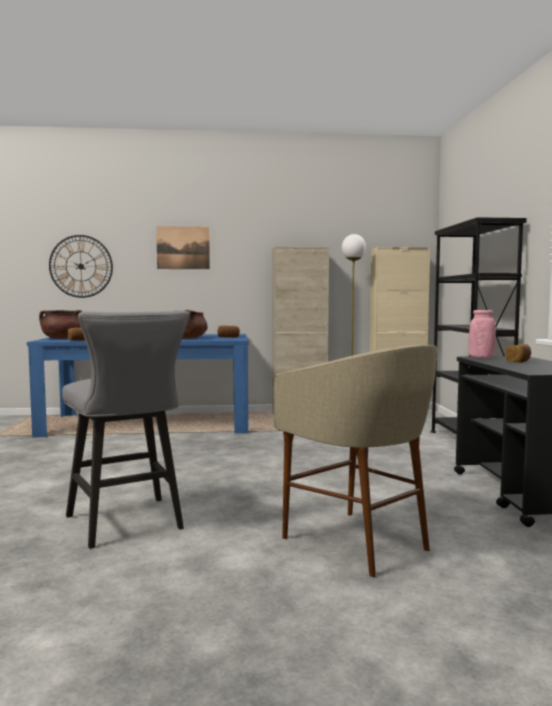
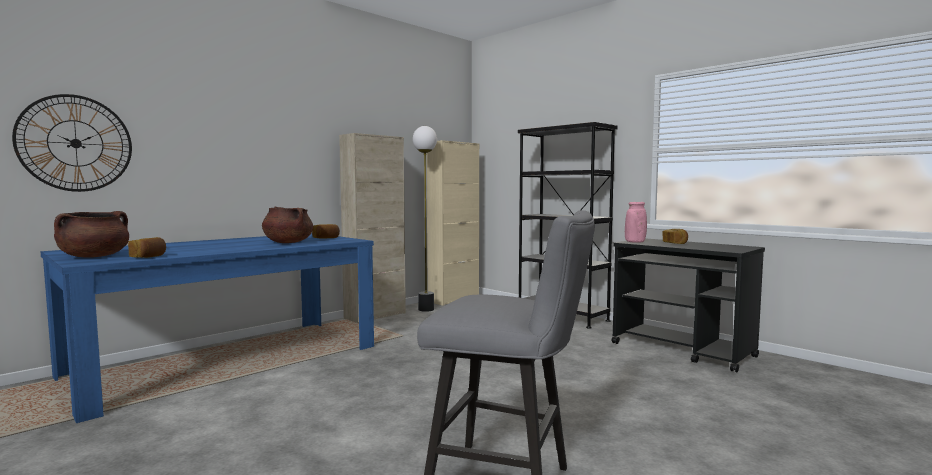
camera: 40 degrees left, 0 degrees up
(183, 248) = (234, 126): picture -> none
(357, 543) = (699, 423): beige stool -> none

